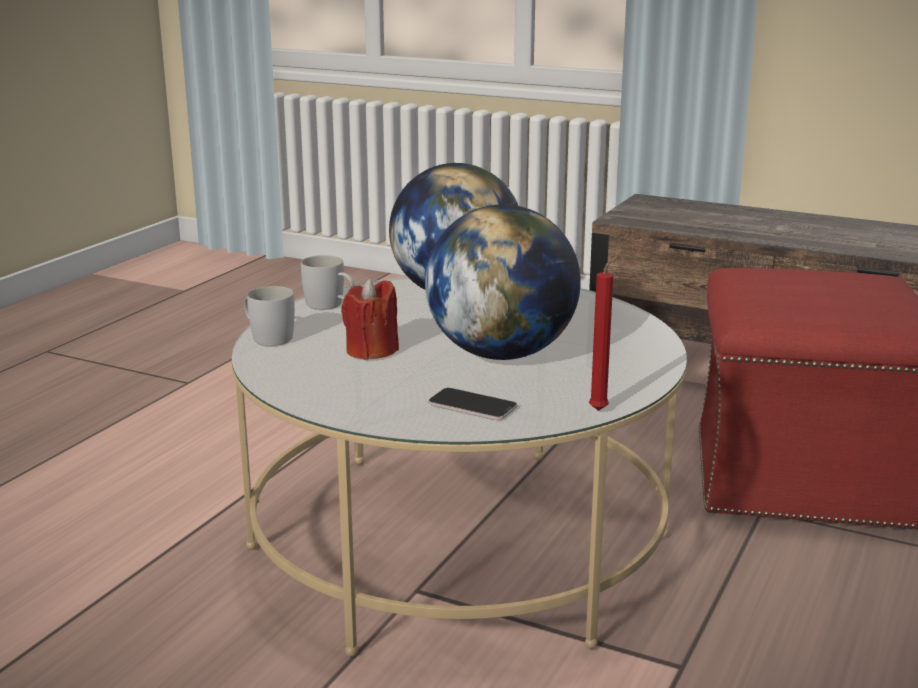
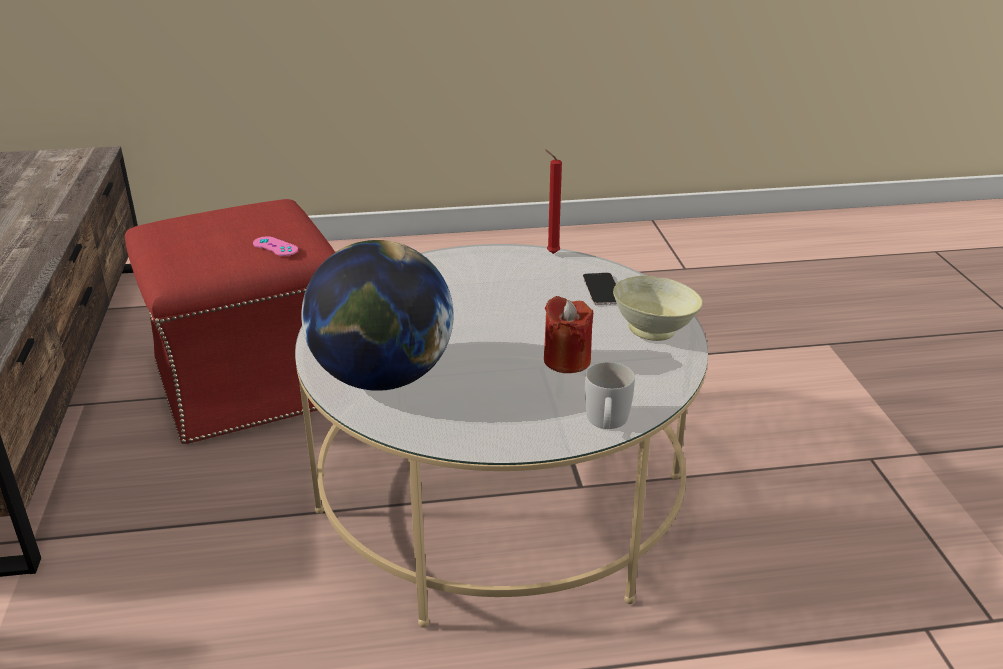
camera: 125 degrees left, 10 degrees up
(330, 305) = (490, 430): white mug -> none
(352, 399) = (655, 331): none -> beige bowl
(501, 354) = (503, 309): globe -> none
(766, 301) = (275, 247): none -> pink game controller

